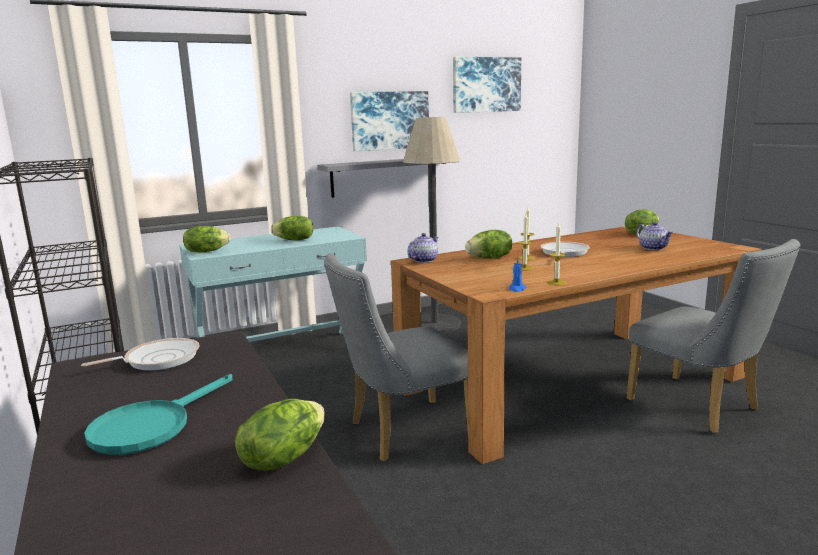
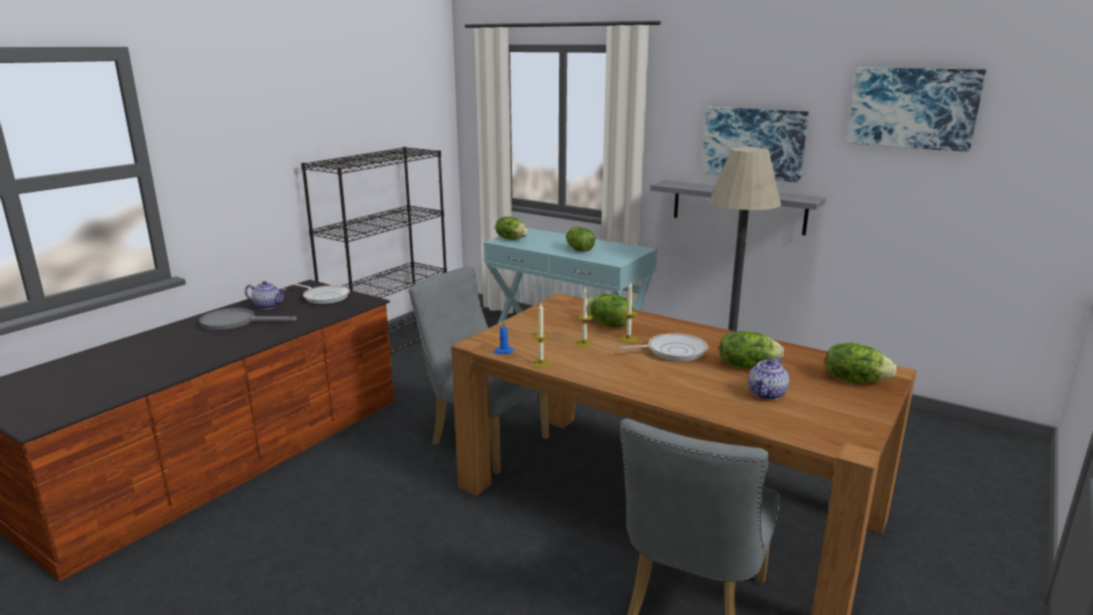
camera: 60 degrees right, 5 degrees up
(151, 426) = (236, 323): turquoise frying pan -> grey frying pan
(283, 457) = (206, 359): lettuce -> lettuce (747, 366)
(423, 260) = (569, 303): teapot -> teapot (268, 306)

